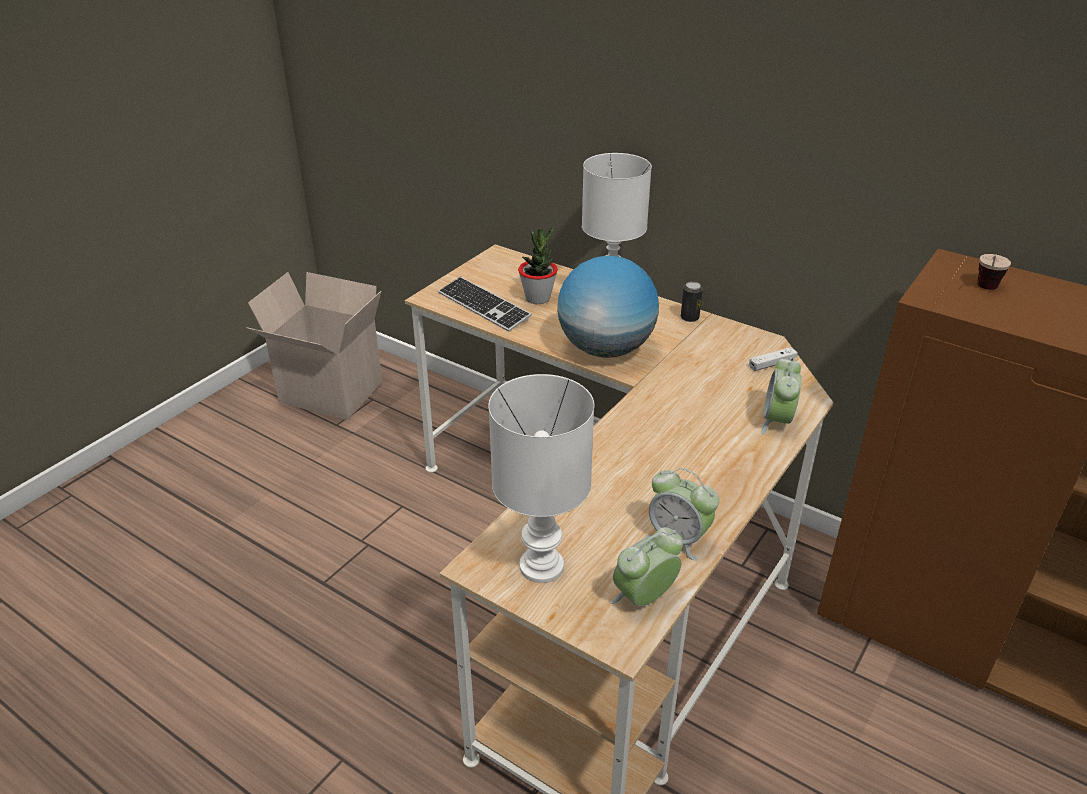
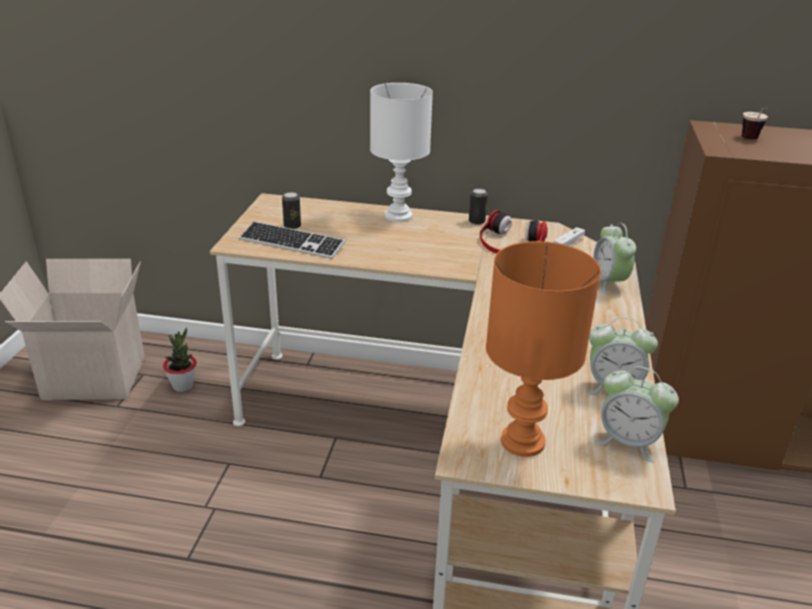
camera: 25 degrees left, 5 degrees down
(497, 287) = (292, 226): none -> can
(538, 298) = (336, 228): potted plant -> potted plant (183, 385)
(540, 565) = (520, 441): white table lamp -> orange table lamp
(606, 349) = (429, 257): globe -> none
(644, 598) = (628, 442): alarm clock -> alarm clock turned 90 degrees counterclockwise
(705, 350) = (510, 243): none -> headphones

